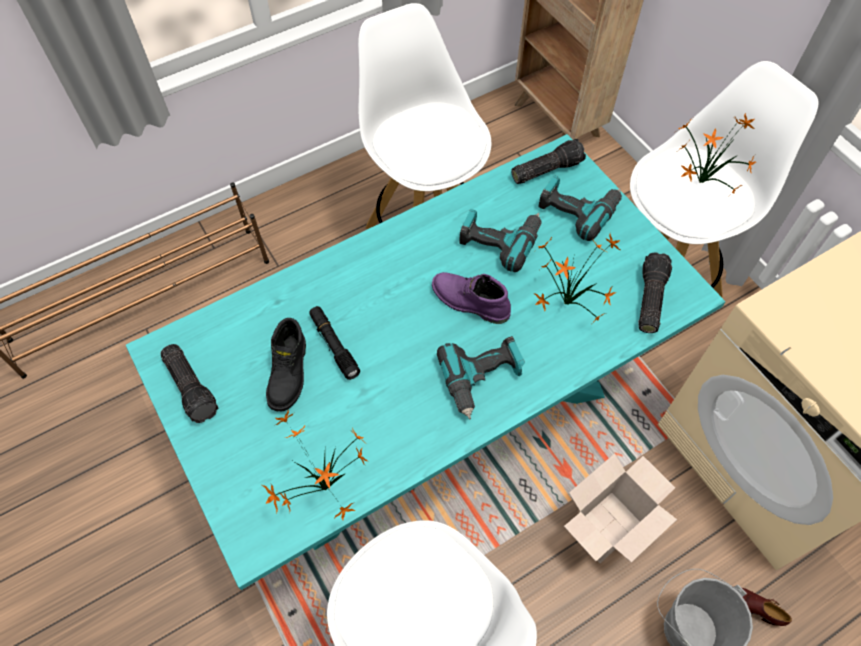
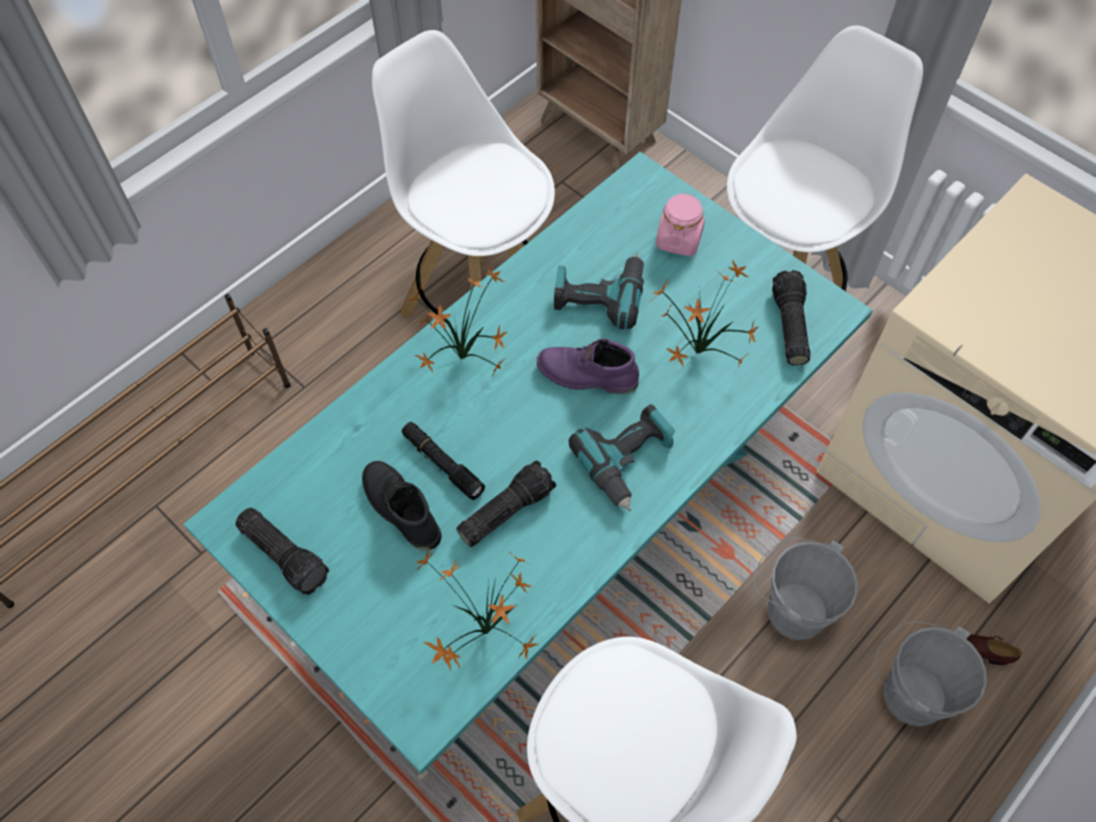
camera: 15 degrees left, 0 degrees up
(289, 373) = (399, 510): black boot -> black boot turned 150 degrees clockwise
(546, 169) = (628, 199): flashlight -> flashlight (505, 510)
(578, 209) = (678, 239): power drill -> pink jar
(605, 530) = (790, 608): cardboard box -> grey bucket
(698, 181) = (804, 177): potted plant -> potted plant (459, 357)

